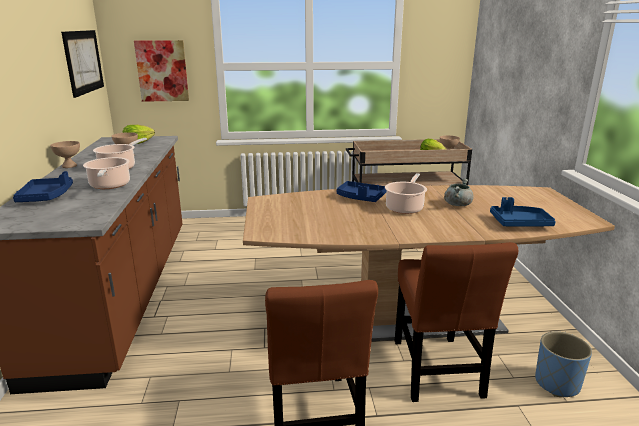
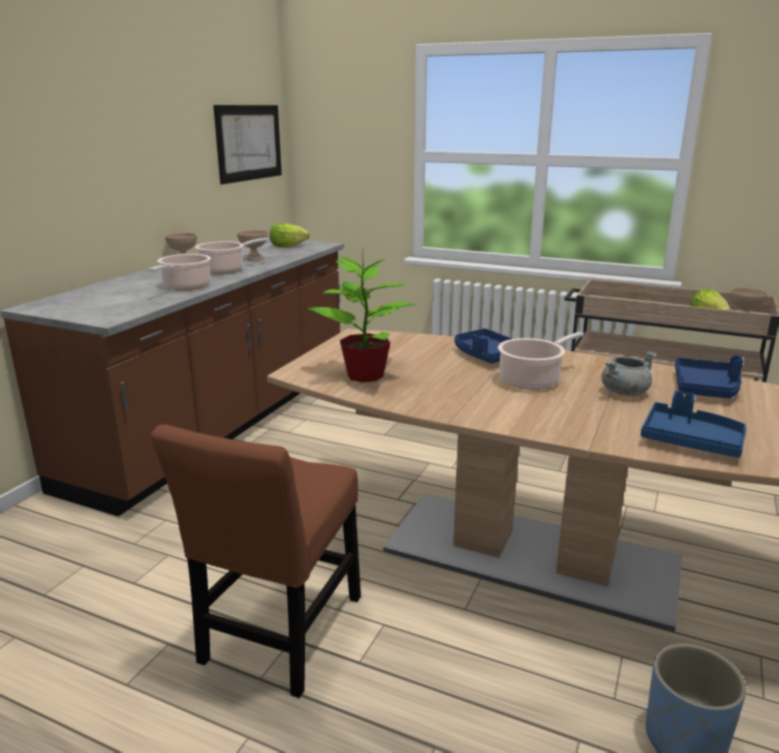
camera: 30 degrees right, 0 degrees up
(46, 197) = (115, 288): blue tray -> blue tray (706, 389)
(162, 71) = (351, 159): picture -> none
(309, 225) = (366, 375): none -> potted plant
(437, 372) = (498, 642): brown chair -> none

